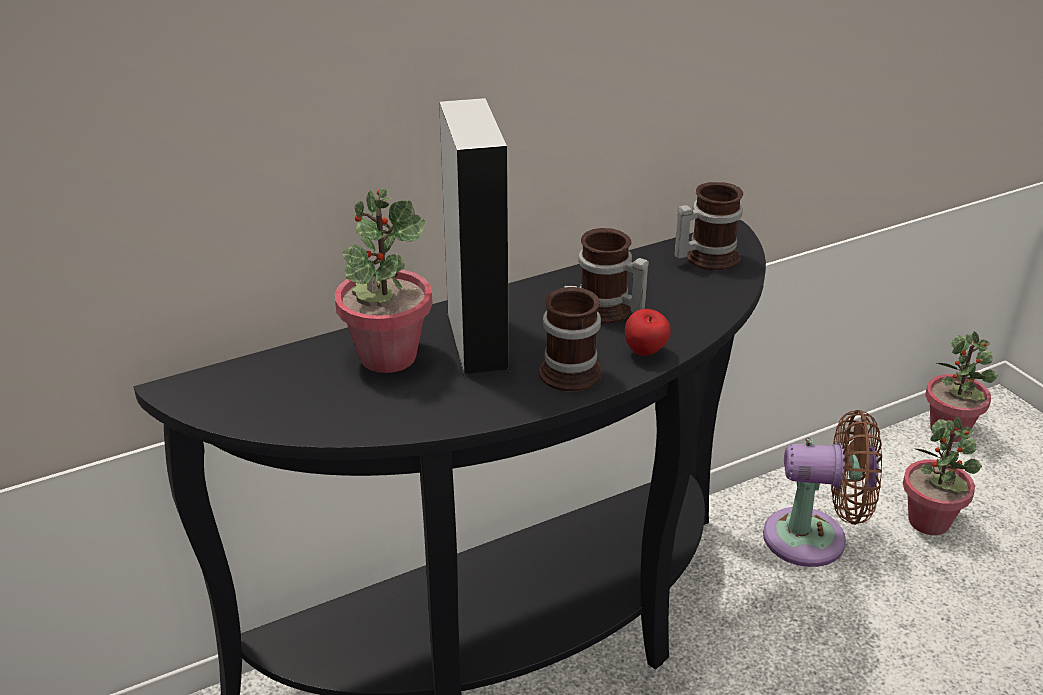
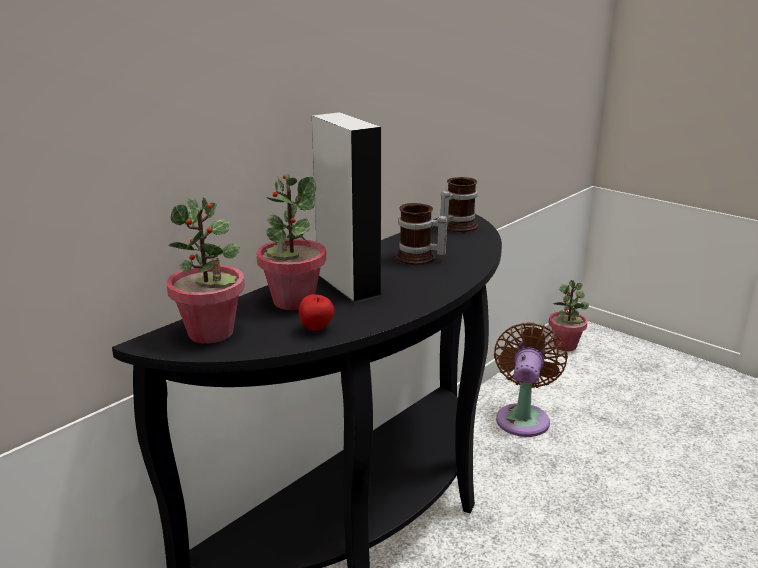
camera: 20 degrees left, 10 degrees down
(573, 368) = (421, 288): mug -> none
(646, 353) = (460, 274): apple -> apple (317, 329)
(814, 539) = (523, 417): brown fan -> brown fan turned 60 degrees counterclockwise
(929, 521) = (582, 394): potted plant -> potted plant (211, 332)

